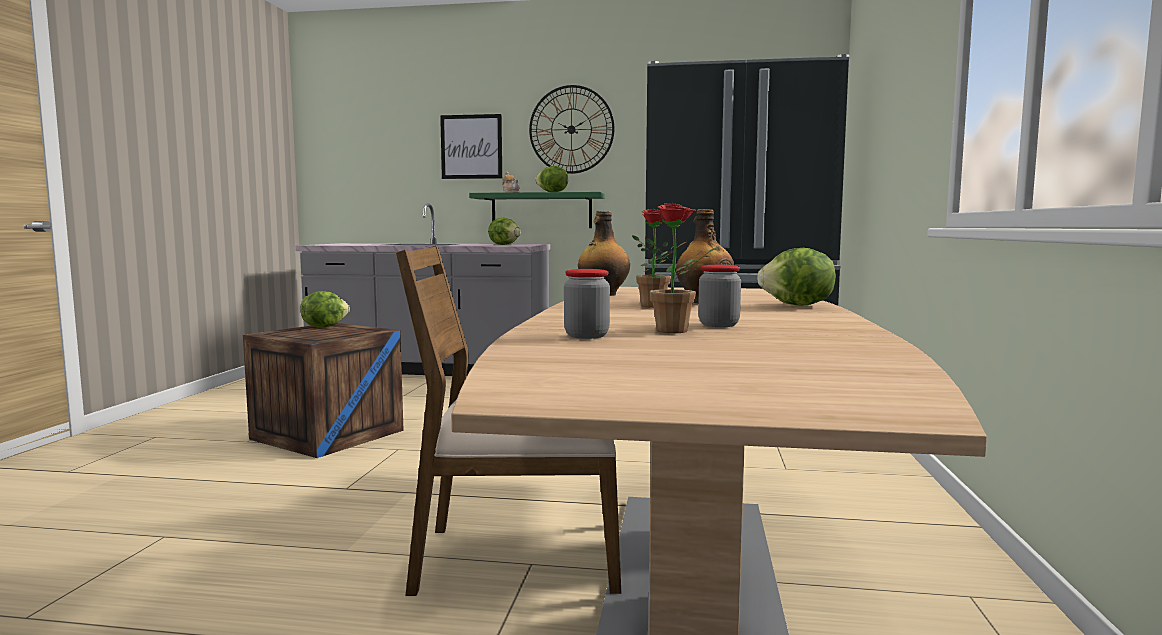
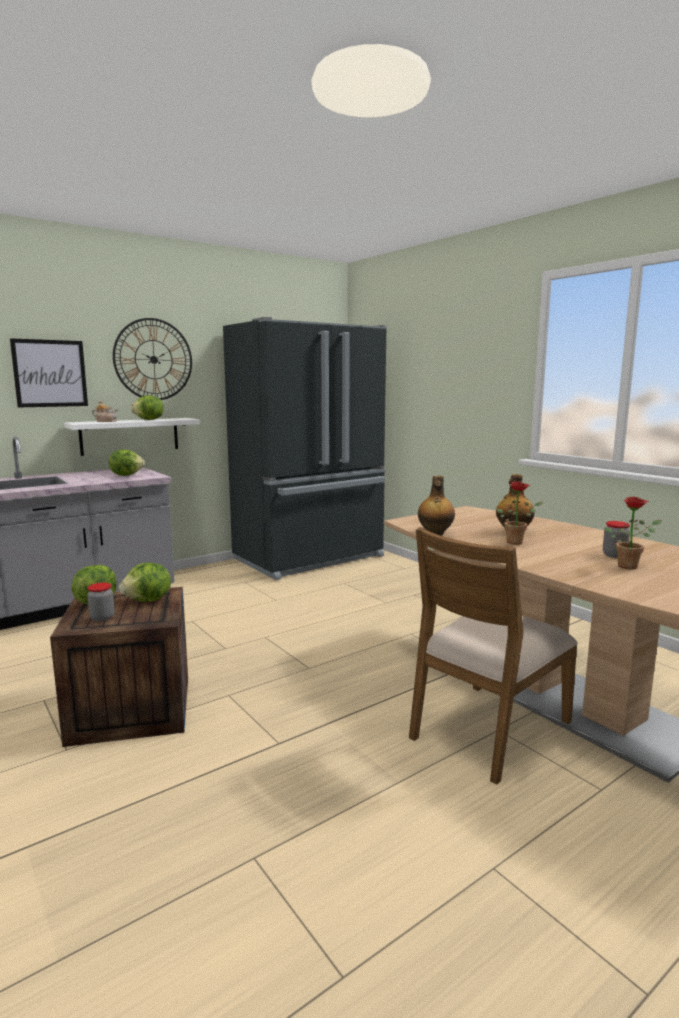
camera: 45 degrees left, 5 degrees up
(541, 211) = (130, 436): green shelf -> white shelf
(586, 336) = (628, 582): jar -> jar (102, 618)
(798, 306) = (555, 526): lettuce -> lettuce (148, 601)

